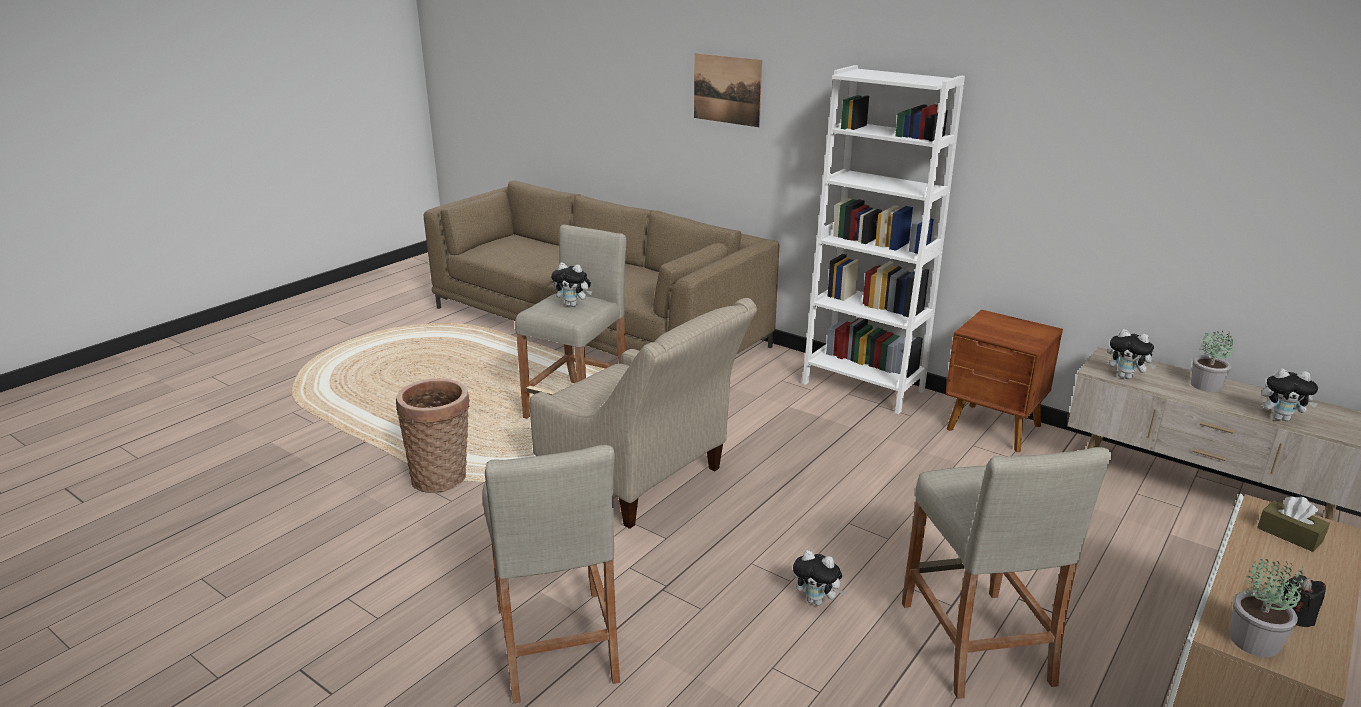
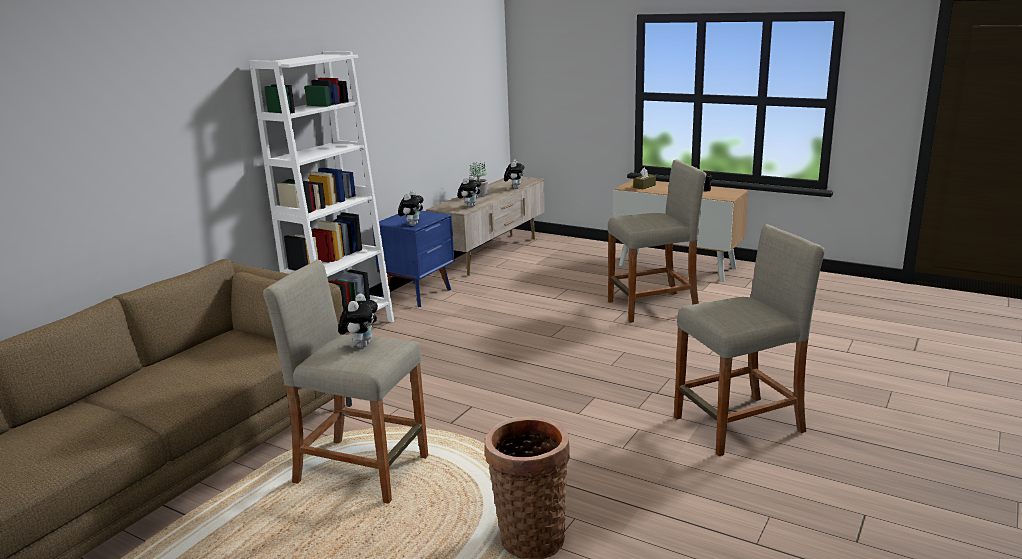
camera: 95 degrees left, 5 degrees down
(642, 481) = (513, 415): beige armchair -> none
(727, 89) = (120, 122): picture -> none
(817, 601) = (640, 344): plush toy -> plush toy (412, 224)
(994, 428) = (418, 294): brown nightstand -> blue nightstand
(1255, 642) = (726, 195): potted plant -> none

